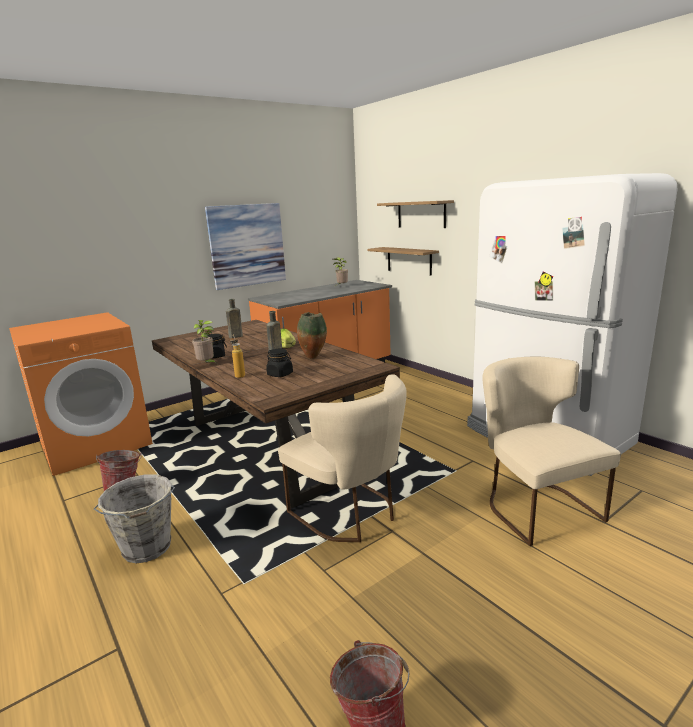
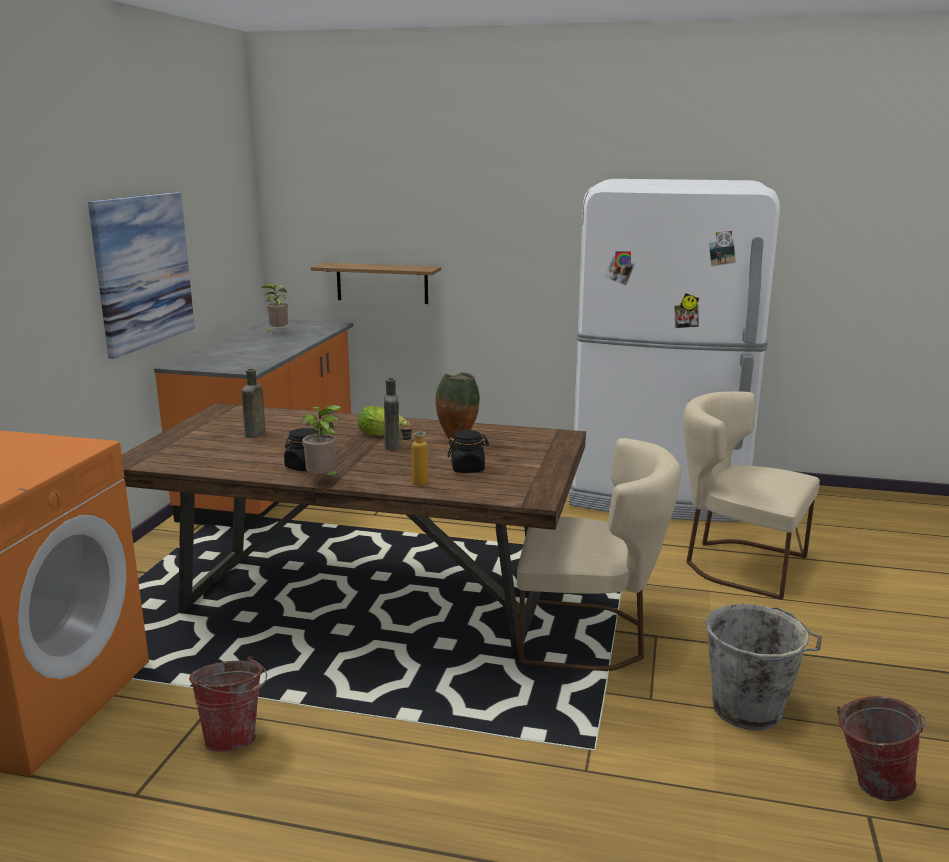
camera: 40 degrees left, 0 degrees up
(147, 548) = (410, 779): grey bucket -> grey bucket (750, 710)
(421, 214) = (405, 213): shelf -> none

